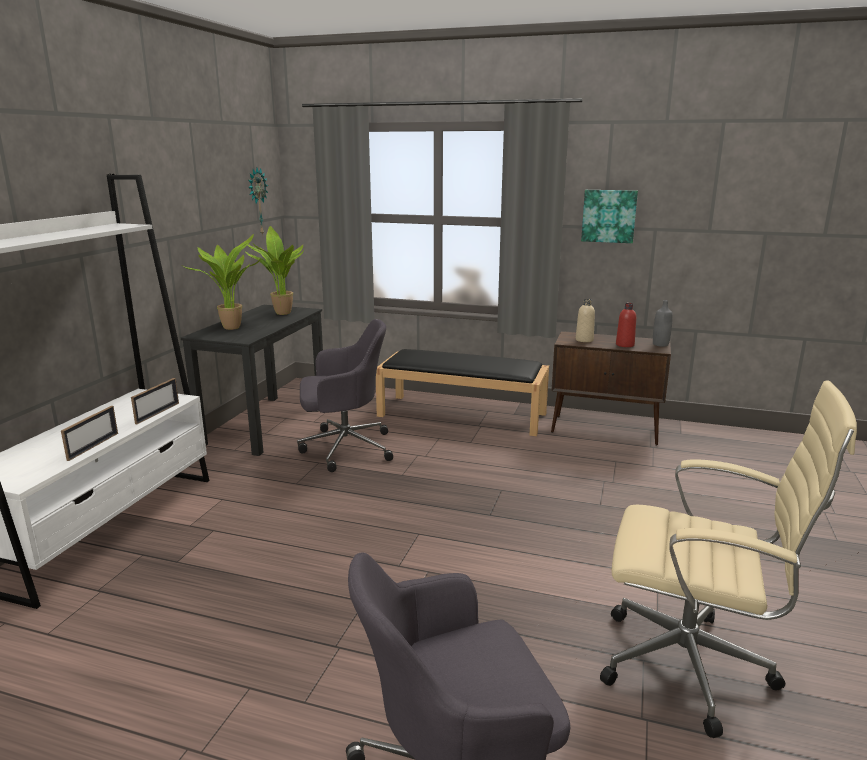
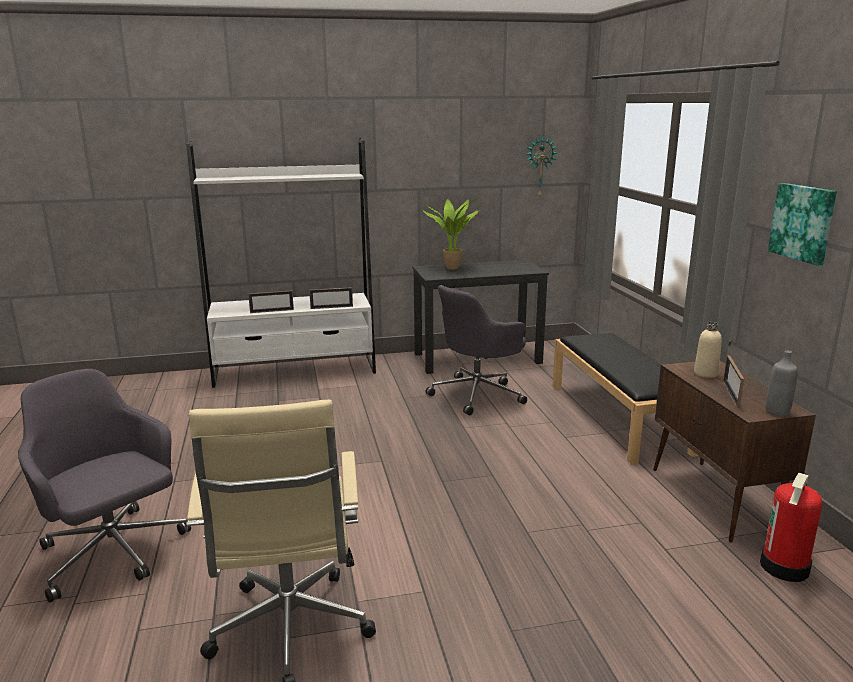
camera: 60 degrees right, 0 degrees up
(280, 313) = (511, 268): potted plant -> none
(344, 448) = (478, 394): grey office chair -> grey office chair turned 90 degrees clockwise
(625, 345) = (731, 394): red bottle -> picture frame
(691, 442) = (785, 567): none -> fire extinguisher

